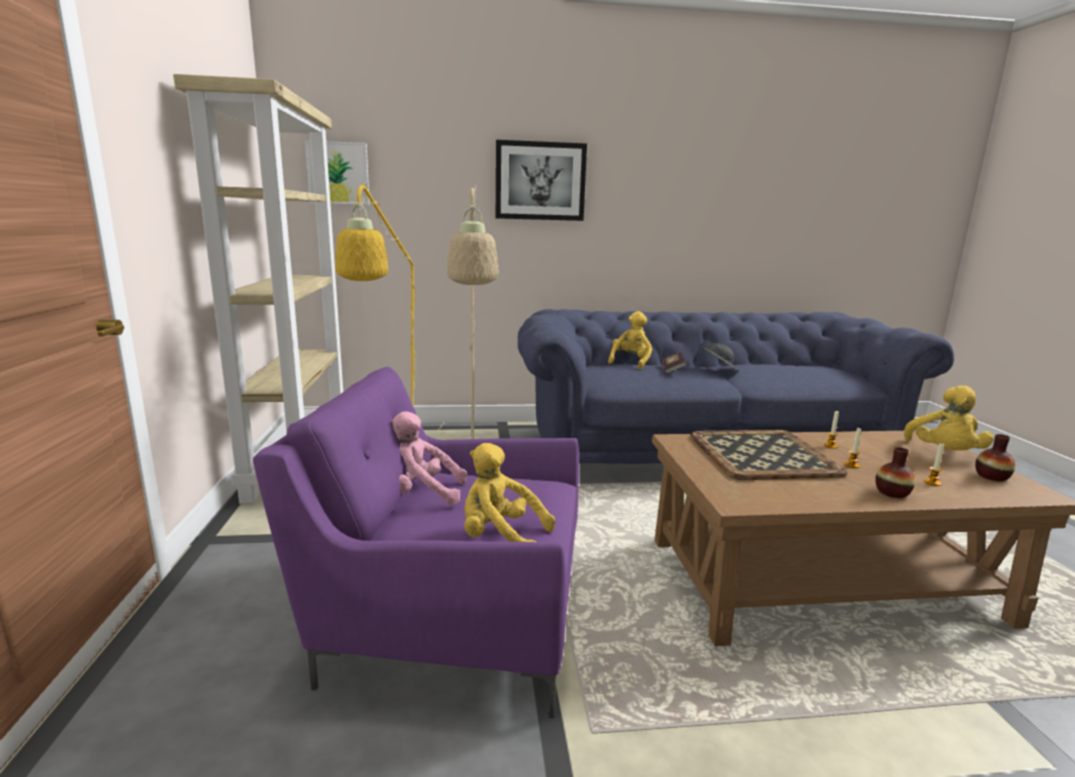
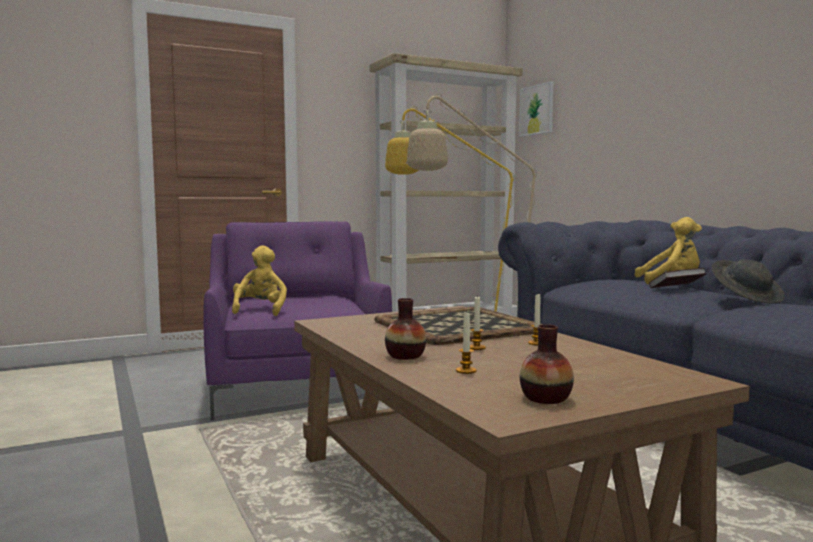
camera: 70 degrees right, 10 degrees down
(422, 494) = (305, 297): pink plush toy -> none
(540, 181) = (677, 82): picture -> none
(943, 454) = (615, 384): yellow plush toy -> none

